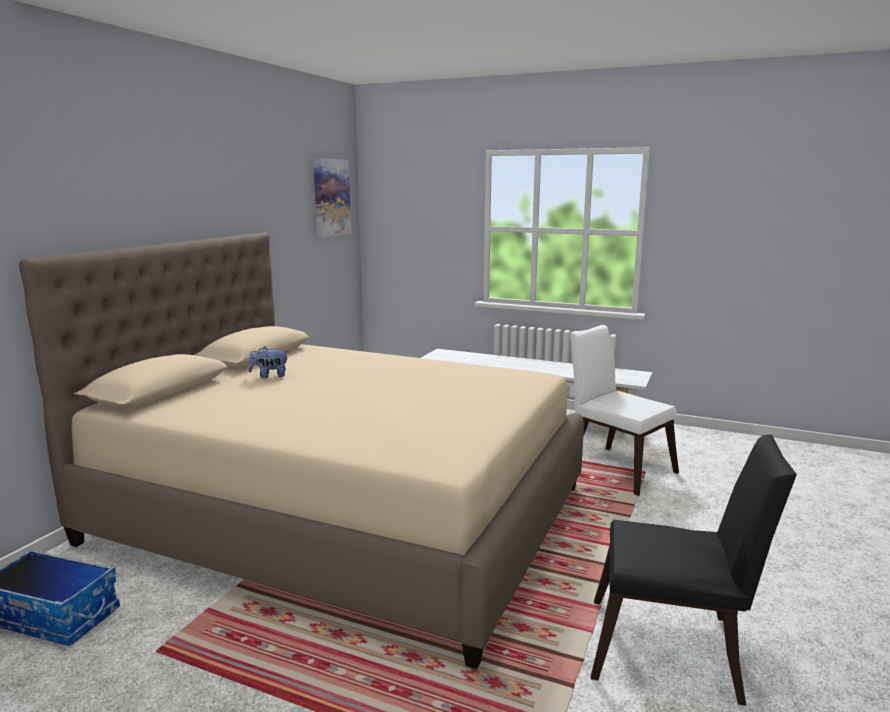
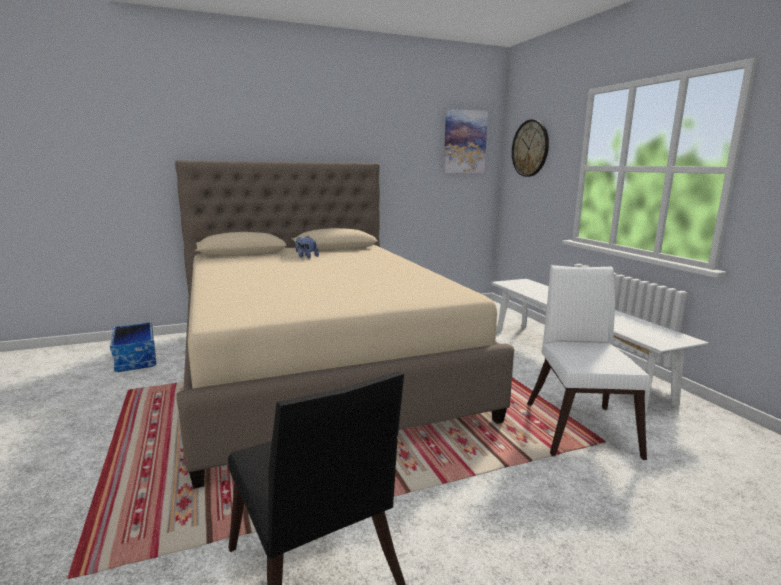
camera: 45 degrees right, 0 degrees up
(408, 204) = (530, 148): none -> wall clock

